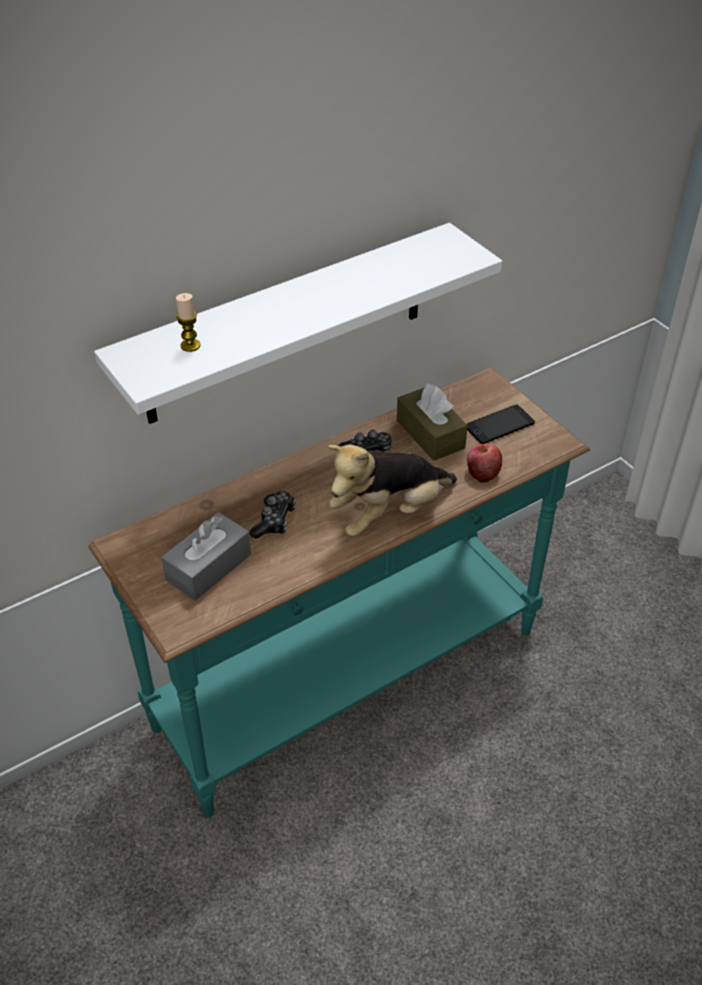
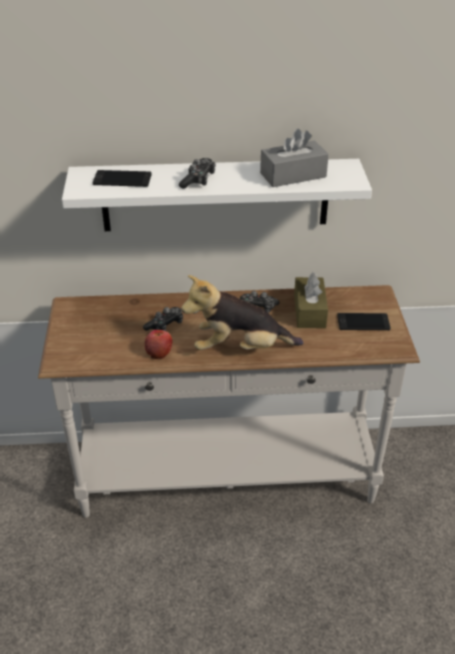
camera: 30 degrees right, 5 degrees down
(190, 345) = (122, 179): candle -> phone
(208, 567) = (105, 336): grey tissue box -> grey tissue box (293, 175)
(290, 313) = (198, 180): none -> game controller
(350, 682) = (227, 478): turquoise console table -> white console table
(482, 473) = (325, 347): apple -> apple (159, 352)

